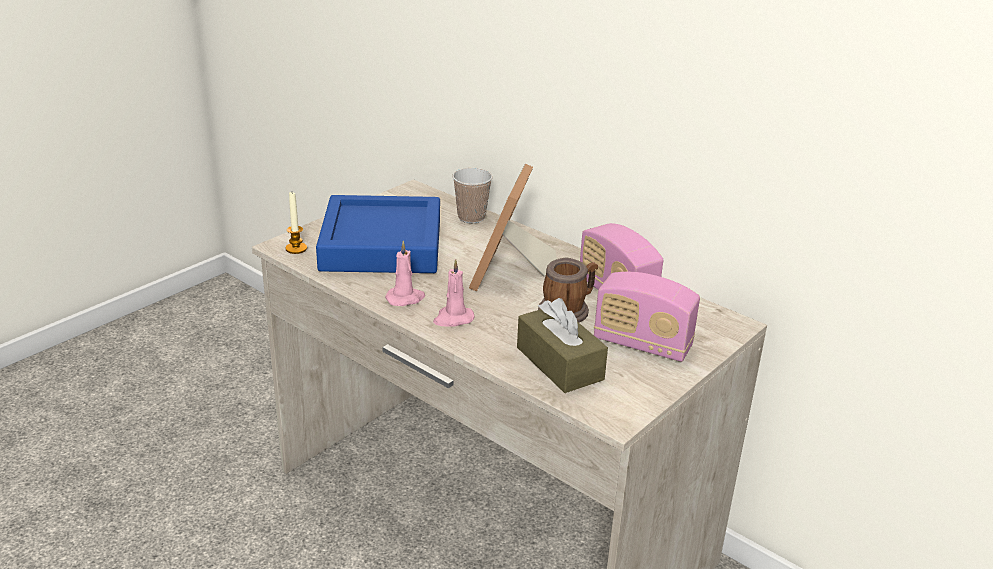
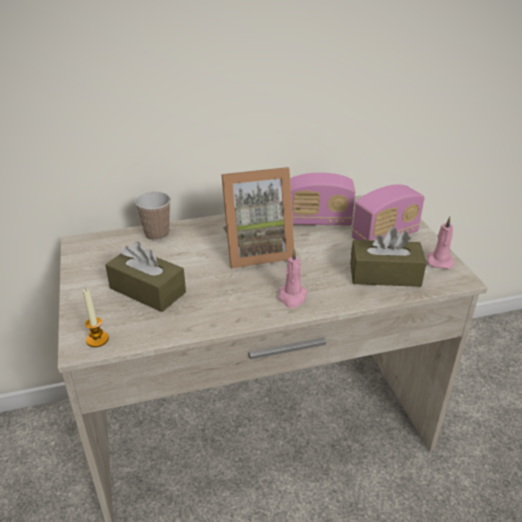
camera: 55 degrees left, 5 degrees up
(381, 245) = (147, 290): blue tray -> brown tissue box
(405, 298) = (242, 308): pink candle -> pink candle (439, 260)
(510, 275) = (256, 250): picture frame -> picture frame turned 60 degrees counterclockwise
(568, 310) = (323, 246): mug -> none

